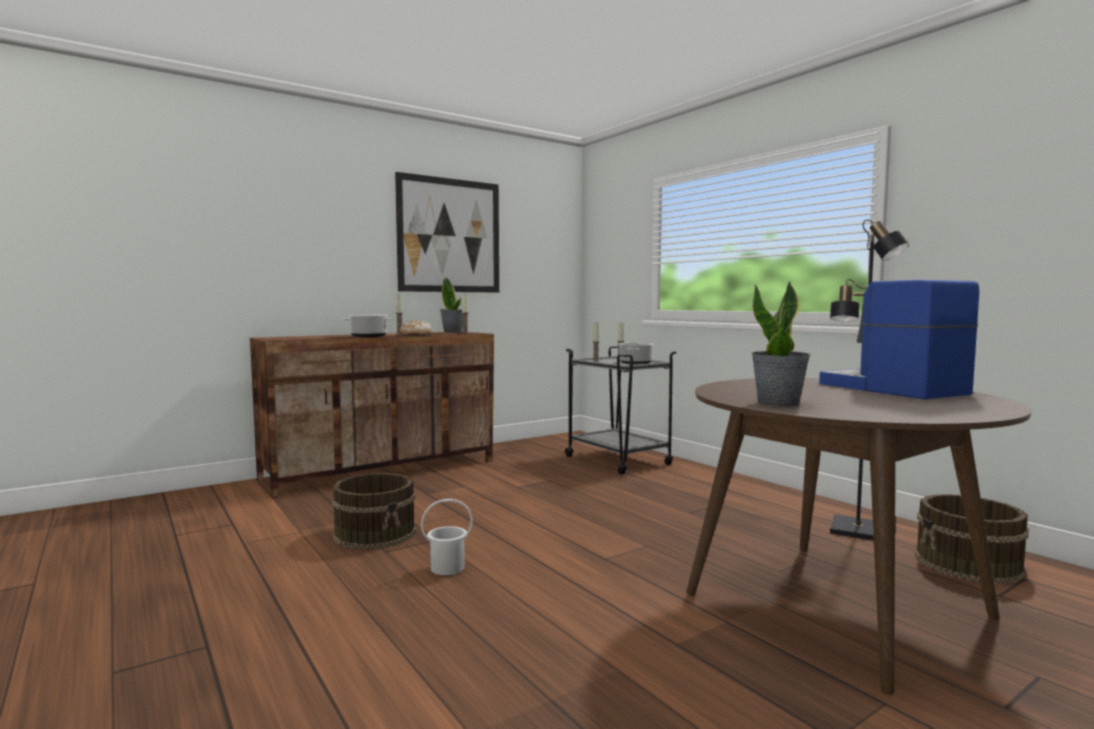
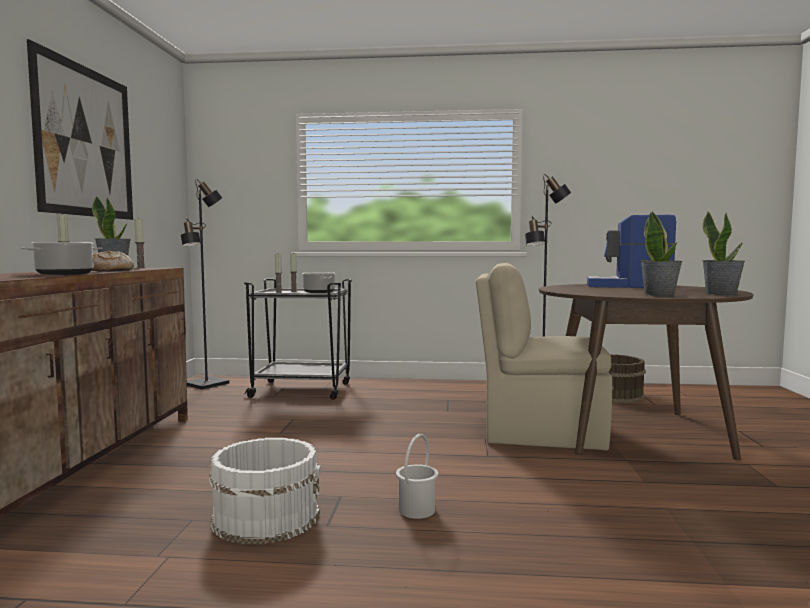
camera: 50 degrees left, 0 degrees up
(376, 533) = (266, 517): brown bucket -> white bucket
(567, 439) = (206, 384): none -> black floor lamp
(716, 562) = (539, 433): none -> beige chair
(882, 415) = (721, 294): none -> potted plant

